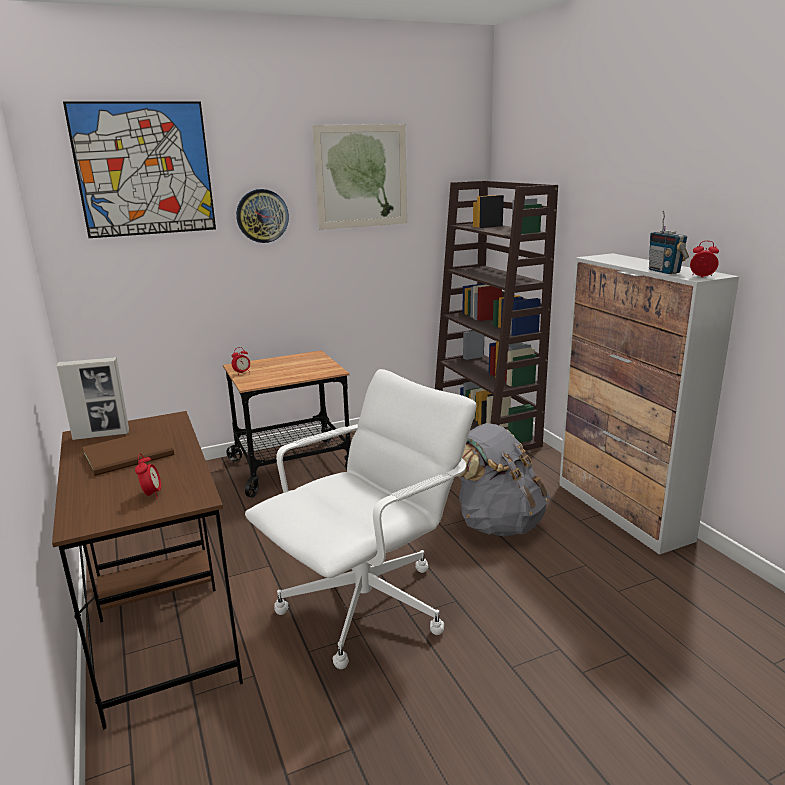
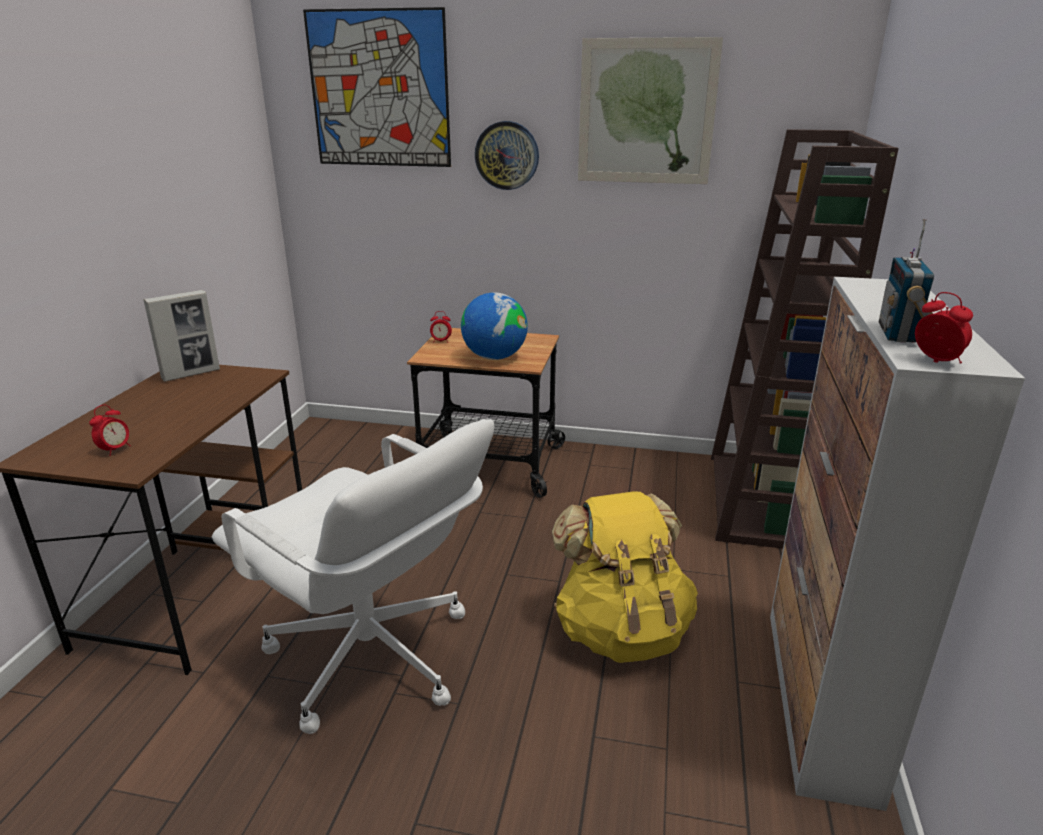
camera: 35 degrees right, 5 degrees up
(101, 435) = (191, 374): picture frame -> picture frame turned 60 degrees counterclockwise
(131, 454) = (174, 402): brown book -> none
(301, 372) = (494, 357): none -> globe
(367, 606) = (370, 658): white office chair -> white office chair turned 45 degrees clockwise
(496, 523) = (621, 631): grey backpack -> yellow backpack

